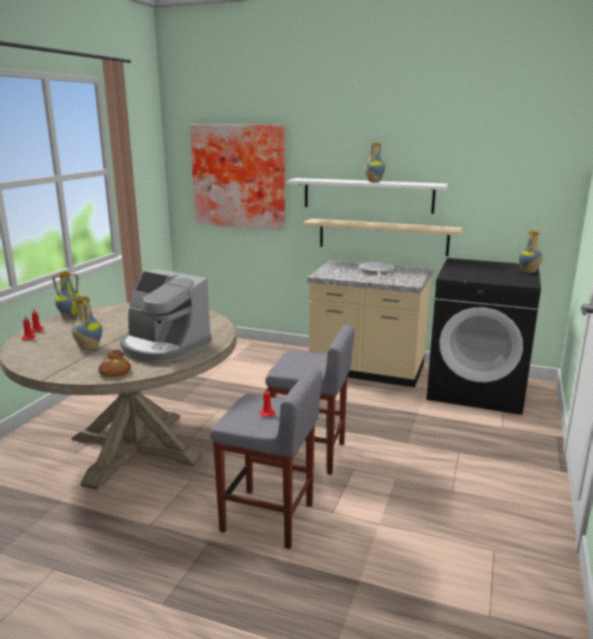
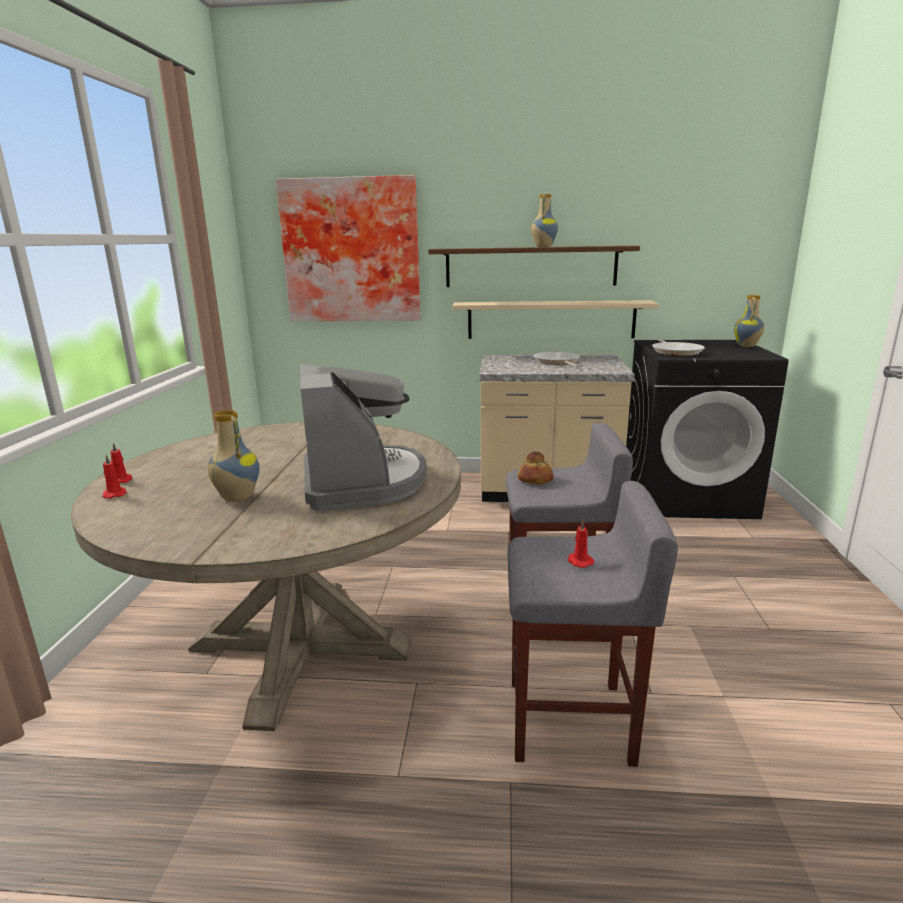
camera: 15 degrees left, 0 degrees up
(70, 316) = (166, 455): vase -> none
(115, 373) = (318, 531): bread -> bread (535, 480)
(164, 347) = (362, 482): coffee machine -> coffee machine turned 120 degrees counterclockwise
(367, 195) = (530, 266): white shelf -> brown shelf
(461, 272) = (676, 352): none -> frying pan

